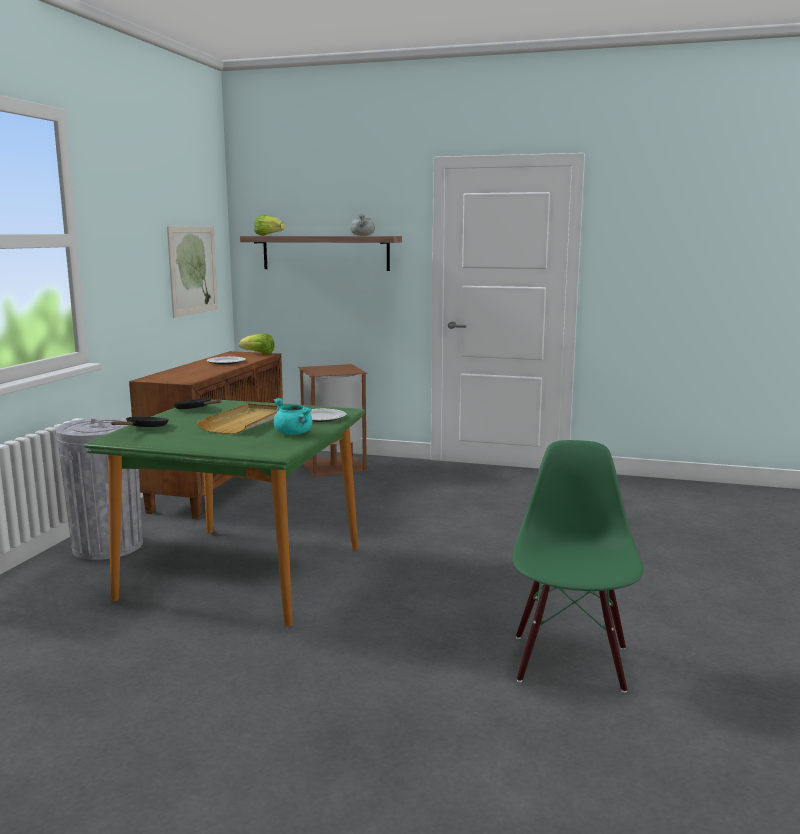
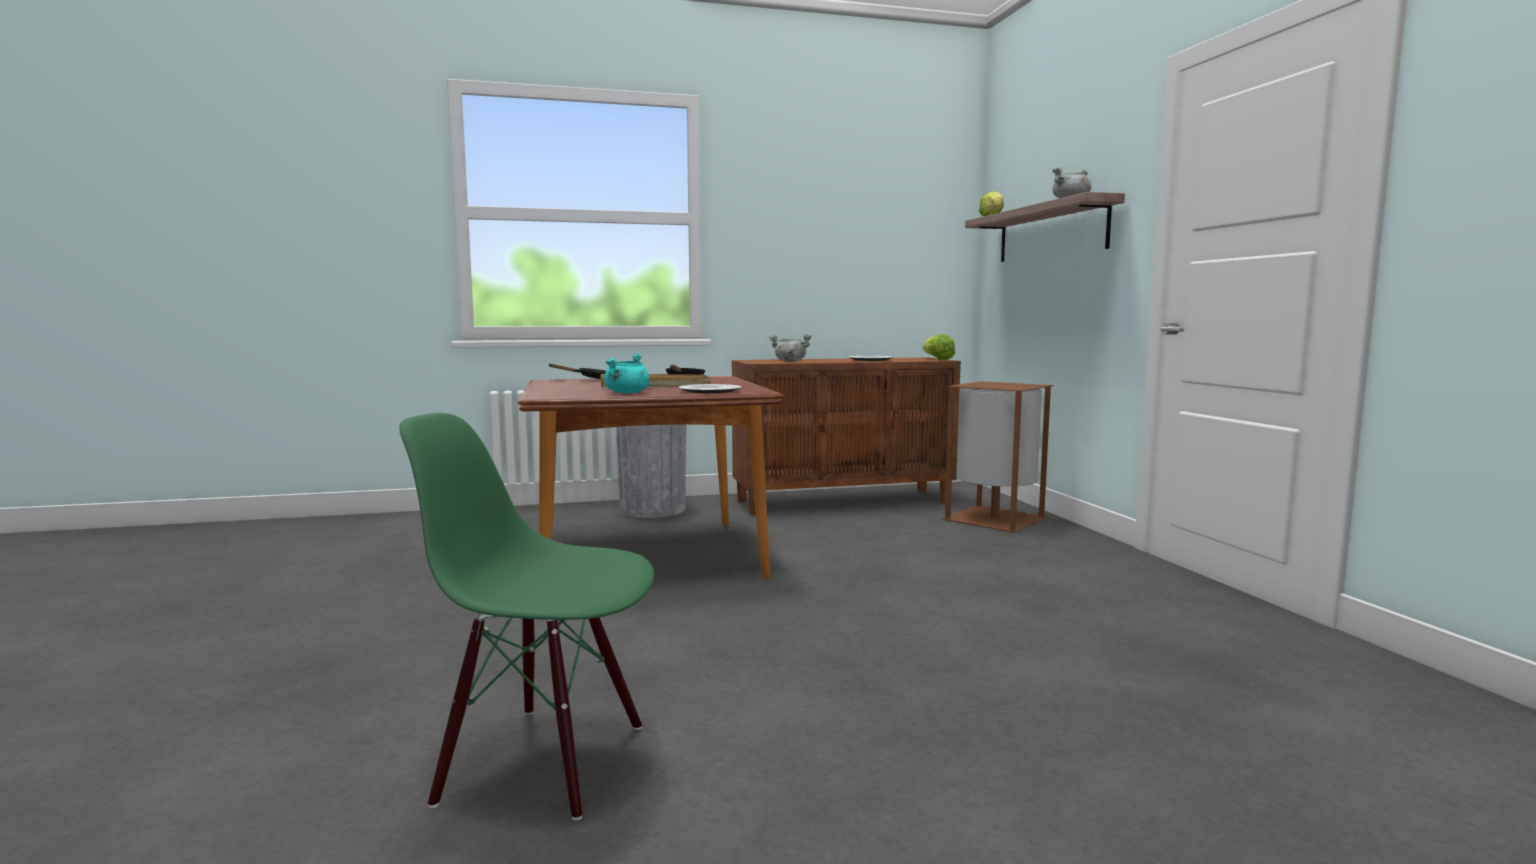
camera: 60 degrees right, 5 degrees down
(192, 375) = (789, 361): none -> grey cooking pot
(193, 270) = (896, 261): picture -> none
(244, 572) = (649, 556): green dining table -> brown dining table
(570, 662) = (545, 761): green chair -> green chair turned 150 degrees counterclockwise

